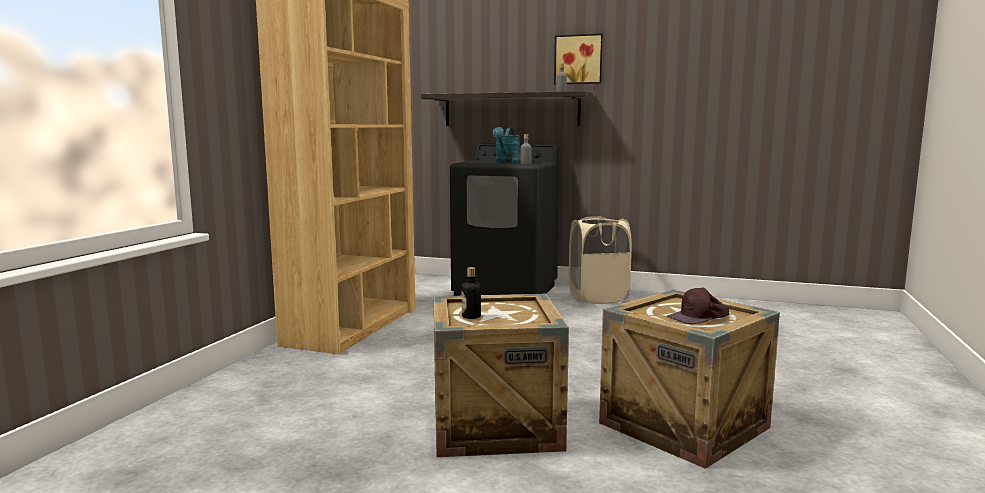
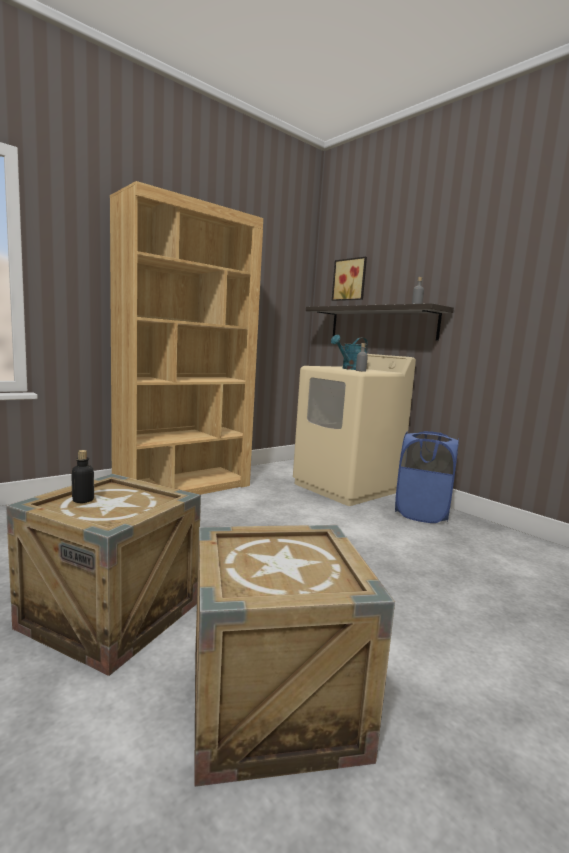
camera: 30 degrees right, 0 degrees up
(506, 291) = (346, 488): black washing machine -> beige washing machine
(578, 59) = (443, 274): picture -> picture (350, 280)
(598, 298) = (422, 514): beige laundry basket -> blue laundry basket
(699, 317) = (279, 572): brown cap -> none

